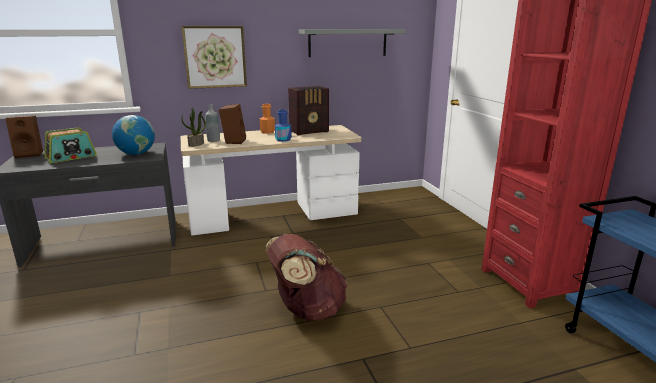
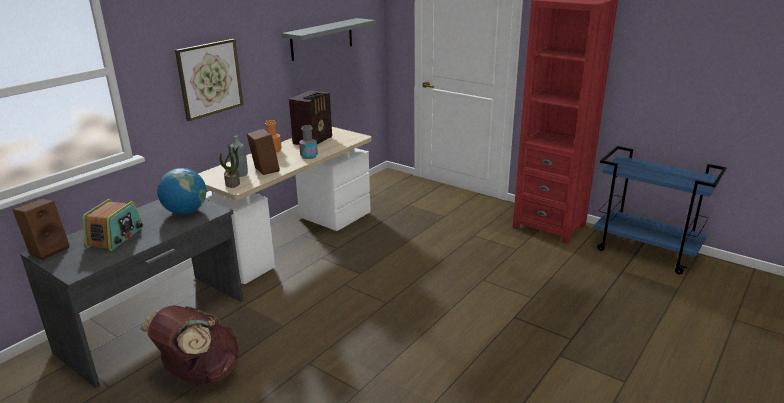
camera: 35 degrees left, 5 degrees up
(283, 139) = (309, 156): blue bottle -> grey bottle
(307, 310) = (437, 303): brown backpack -> brown backpack (200, 374)

